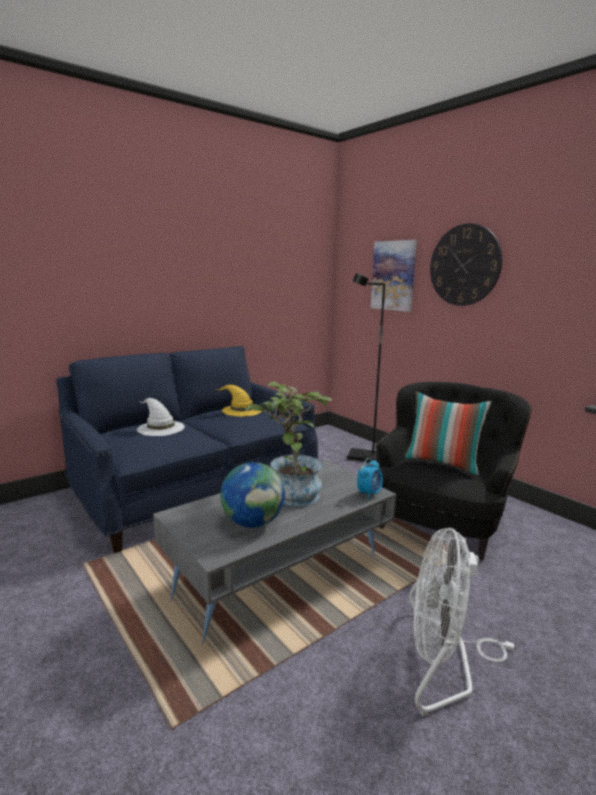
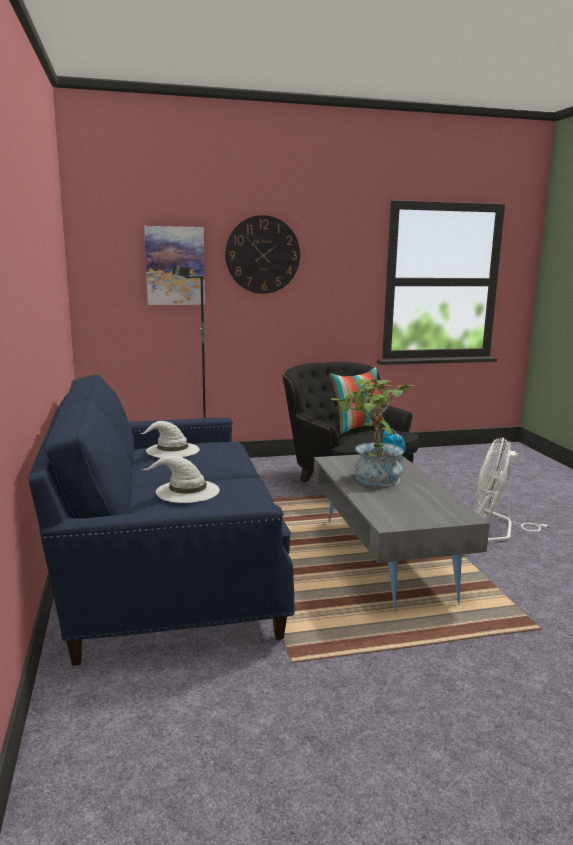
camera: 65 degrees left, 0 degrees up
(241, 410) = (172, 450): yellow hat -> white hat
(253, 523) = (420, 499): globe -> none
(445, 658) = (496, 527): white fan -> white fan turned 75 degrees clockwise

